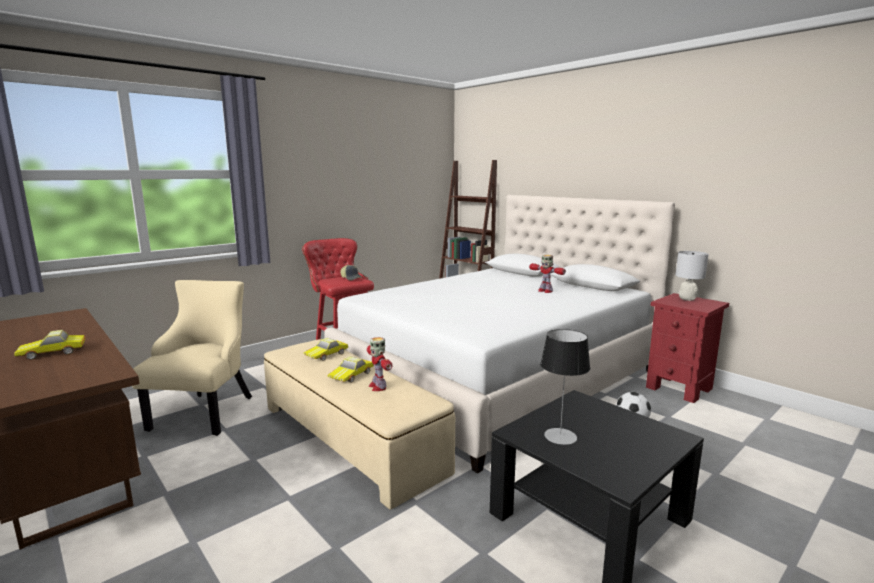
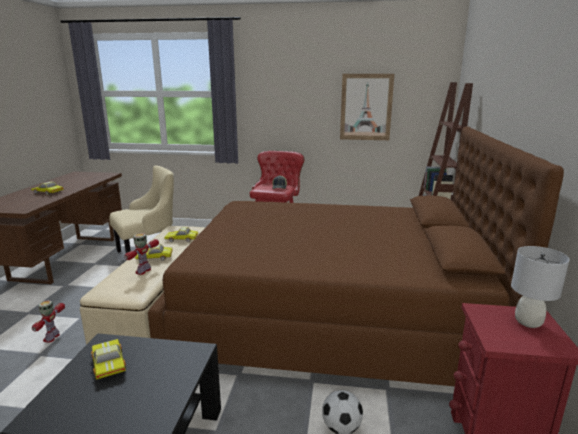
camera: 50 degrees right, 5 degrees up
(390, 185) = (366, 107): none -> picture
(497, 377) = (331, 316): white bed -> brown bed
(545, 291) = (378, 245): toy robot -> toy robot (52, 337)
(560, 436) = (107, 364): table lamp -> toy car

